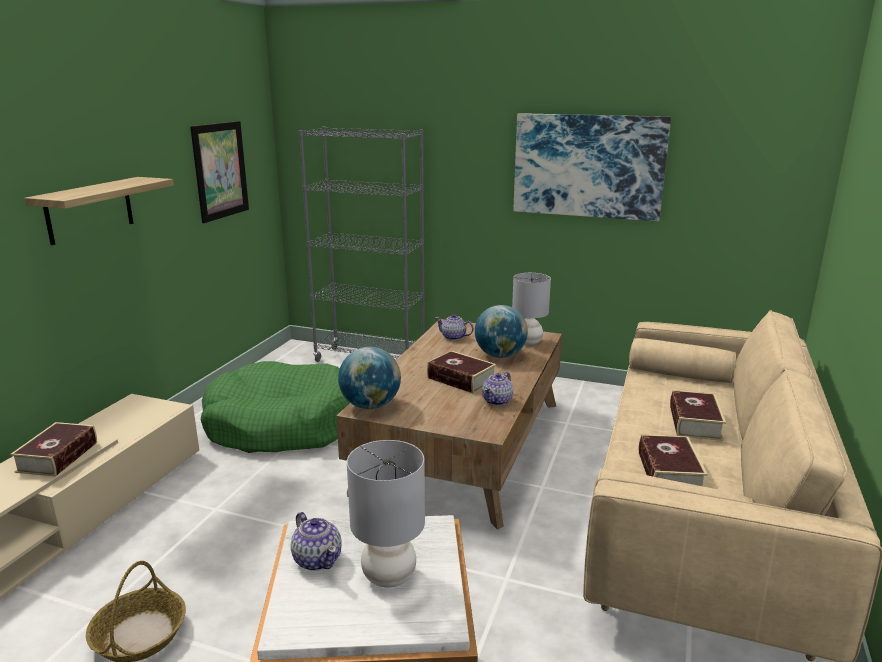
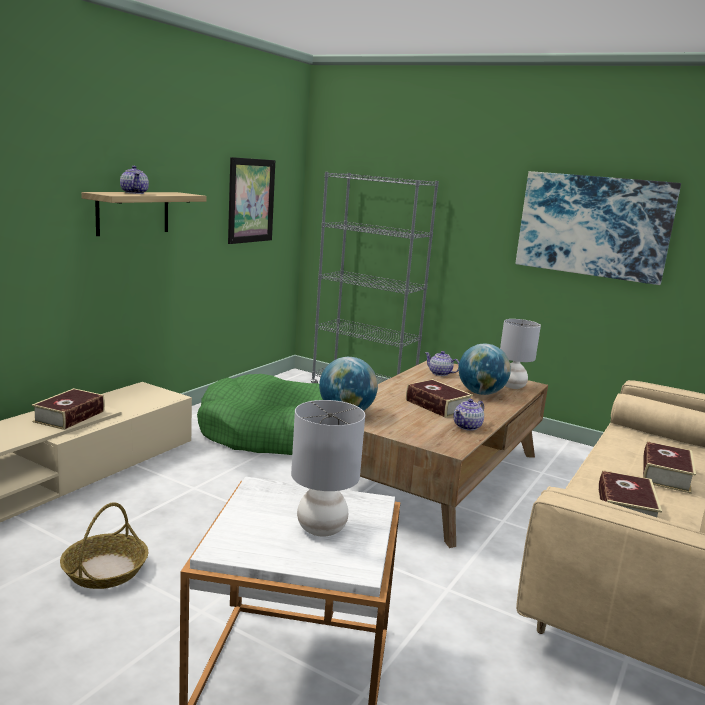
camera: 10 degrees right, 5 degrees down
(317, 559) = (261, 506): teapot -> teapot (134, 193)

